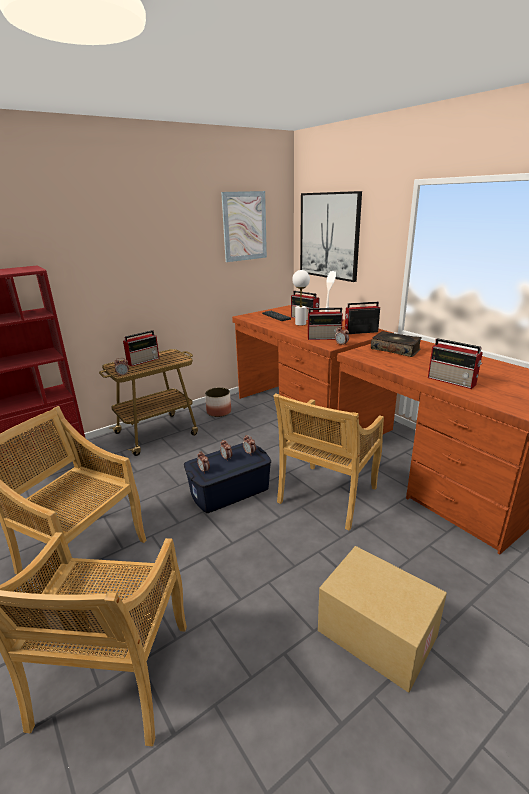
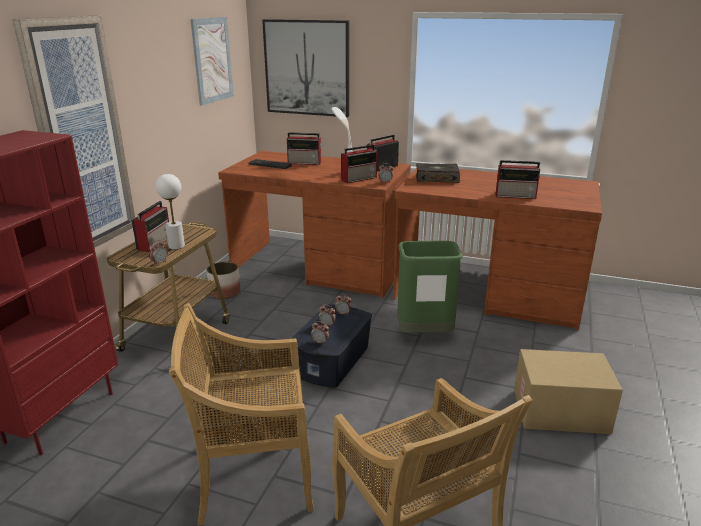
camera: 35 degrees left, 0 degrees up
(95, 276) = (80, 137): none -> picture
(300, 324) = (311, 169): white table lamp -> white table lamp (176, 246)
(327, 496) = (424, 334): beige chair -> green trash can

